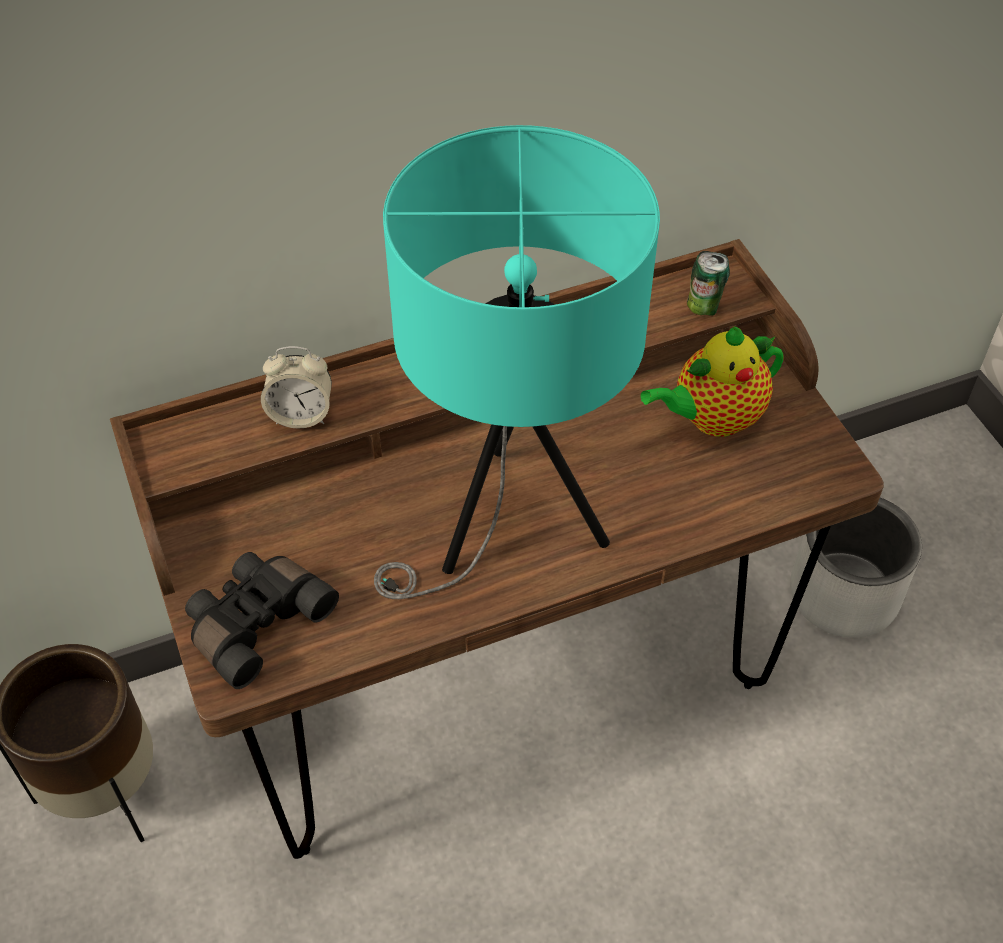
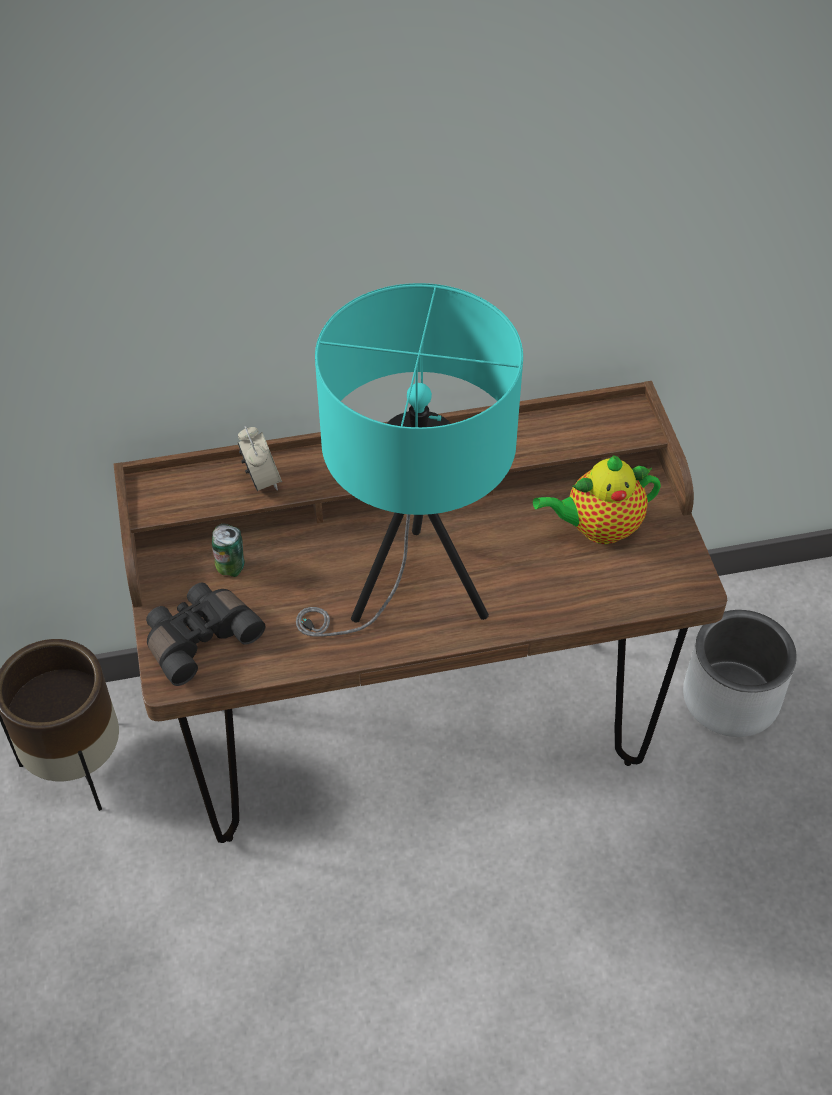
camera: 10 degrees right, 0 degrees up
(301, 414) = (262, 480): alarm clock -> alarm clock turned 120 degrees counterclockwise
(703, 307) = (607, 435): can -> can (230, 568)

